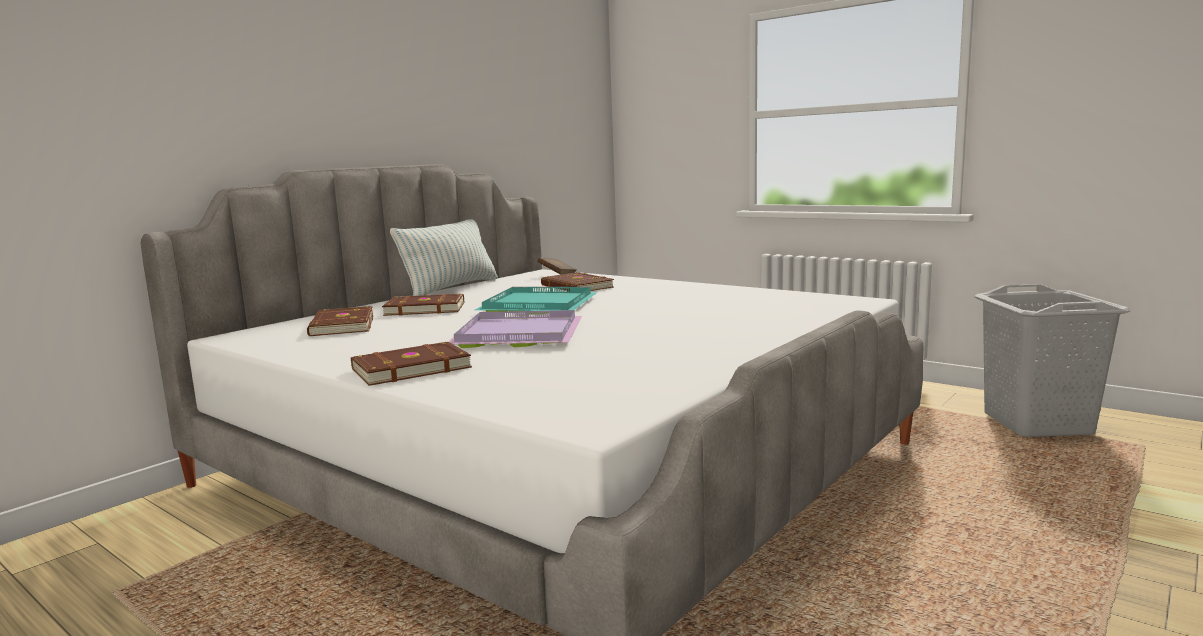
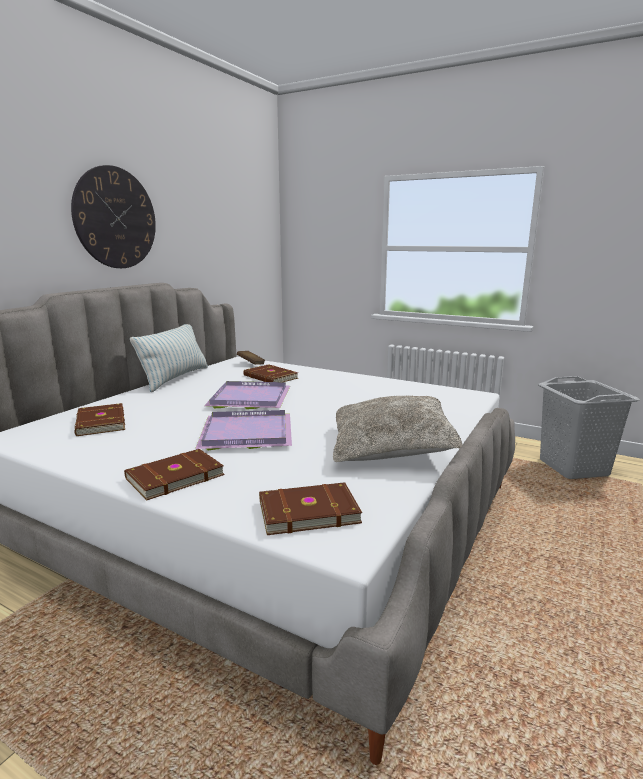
camera: 10 degrees left, 5 degrees up
(379, 80) = (115, 218): none -> wall clock
(424, 309) = (162, 402): brown book -> brown book (307, 511)
(536, 305) = (248, 399): turquoise tray -> purple tray
(702, 346) = (390, 446): none -> beige pillow

